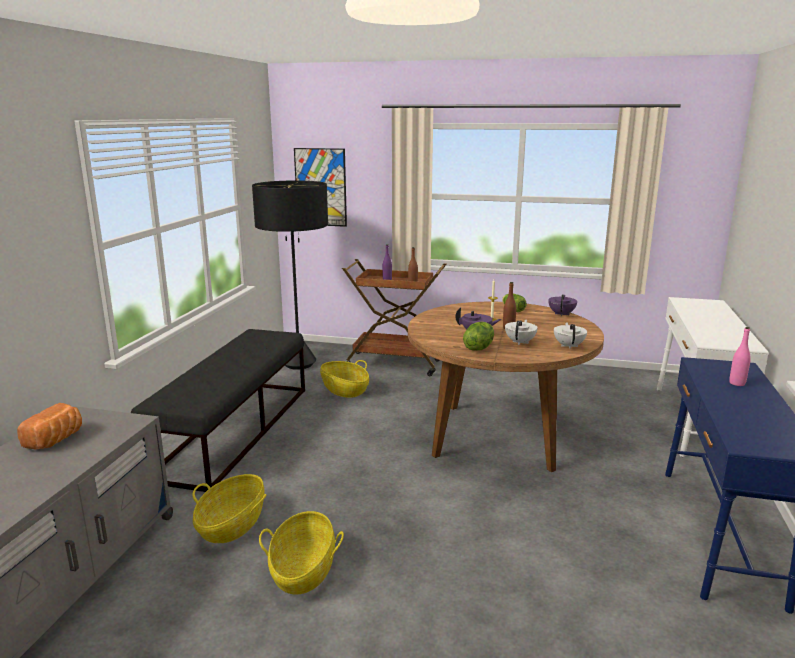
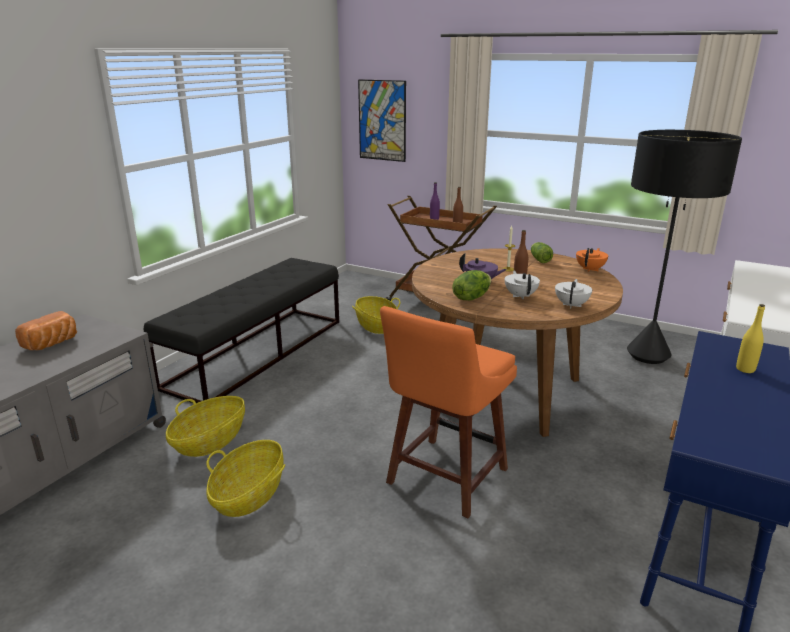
camera: 15 degrees right, 5 degrees up
(299, 364) = (346, 296): black floor lamp -> black floor lamp (648, 356)
(484, 523) = (444, 478): none -> orange stool
(520, 342) = (520, 296): white teapot -> white teapot turned 45 degrees counterclockwise
(561, 314) = (590, 269): purple teapot -> orange teapot
(737, 383) = (745, 369): pink bottle -> yellow bottle

